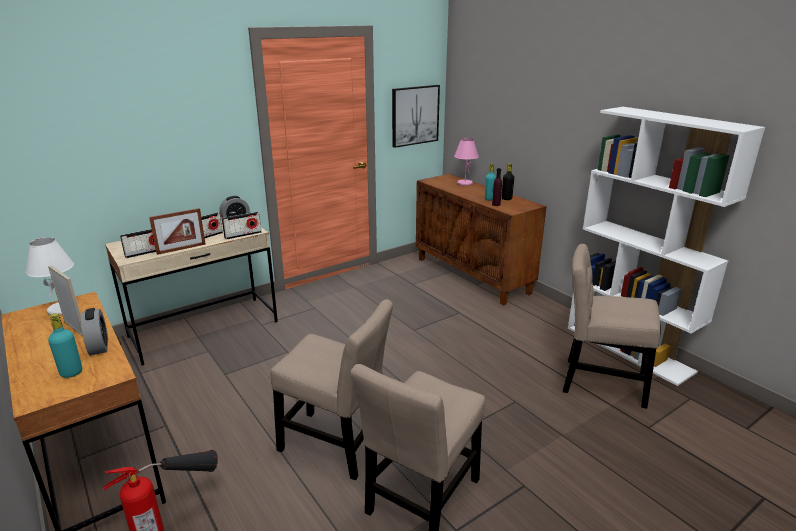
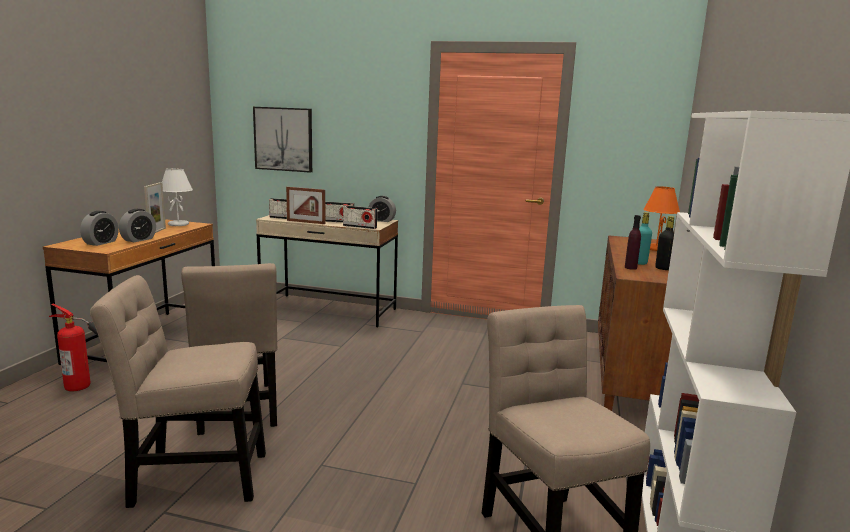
camera: 50 degrees right, 10 degrees down
(71, 373) = (101, 243): turquoise bottle -> alarm clock
(414, 115) = (629, 155): picture -> picture (283, 139)
(464, 183) = (655, 248): pink table lamp -> orange table lamp

